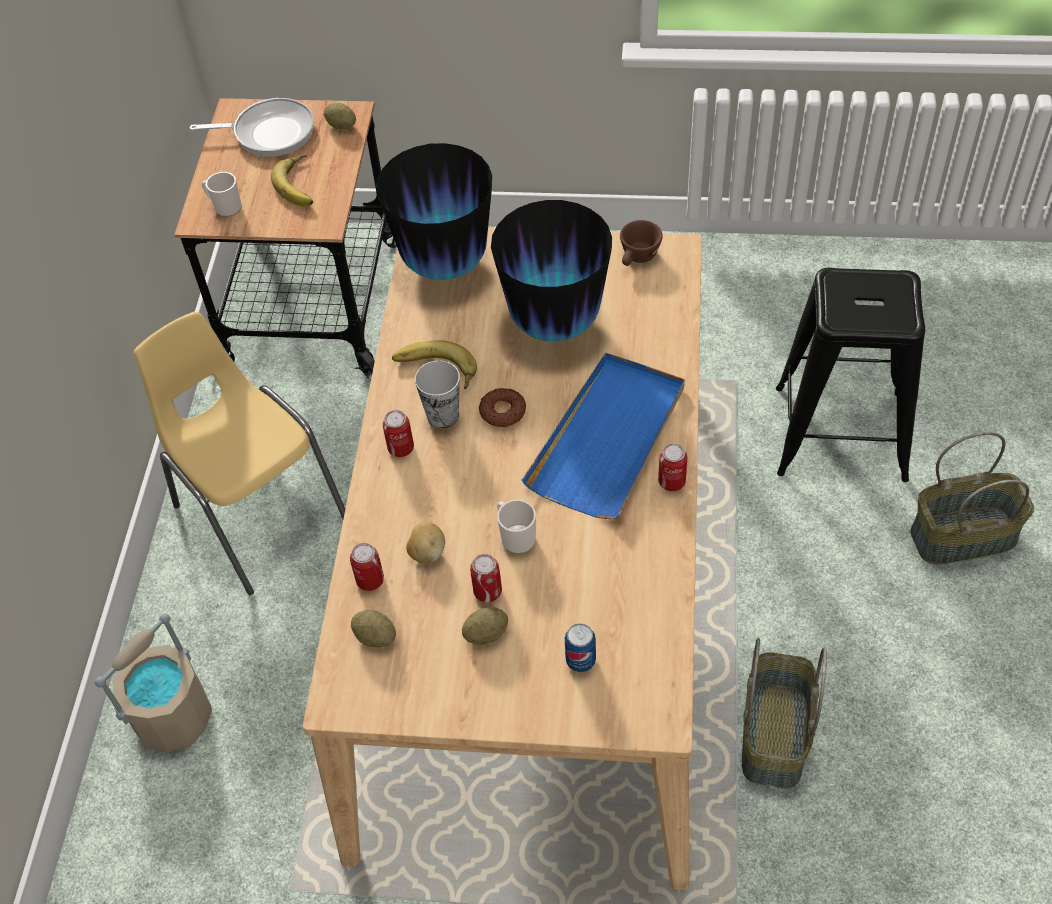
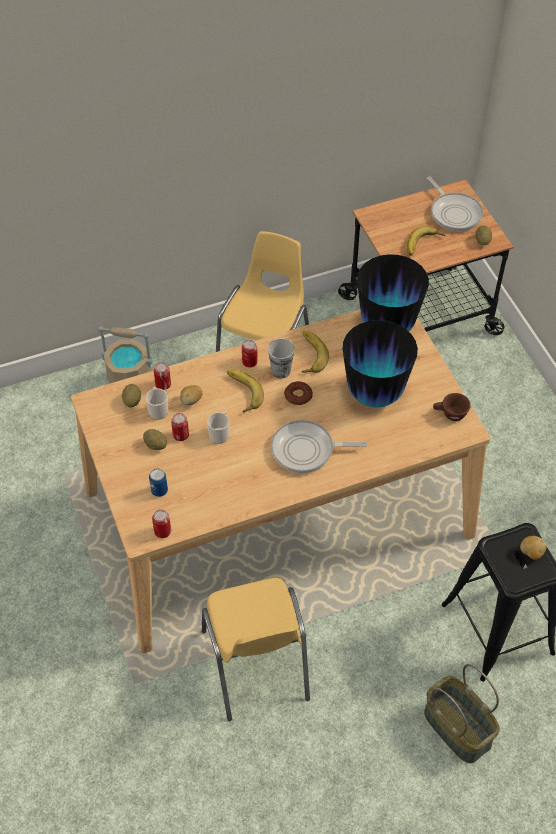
camera: 60 degrees right, 0 degrees up
(225, 207) = (385, 221): mug -> mug (158, 410)
(453, 480) = (241, 393): none -> banana
(609, 439) = (306, 450): blue tray -> frying pan
(671, 481) = (293, 490): can -> can (162, 531)
(776, 736) = (256, 666): basket -> yellow chair
(865, 287) = (531, 553): none -> potato

